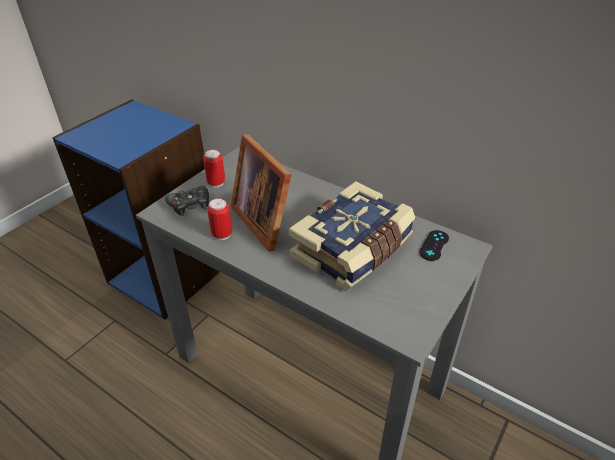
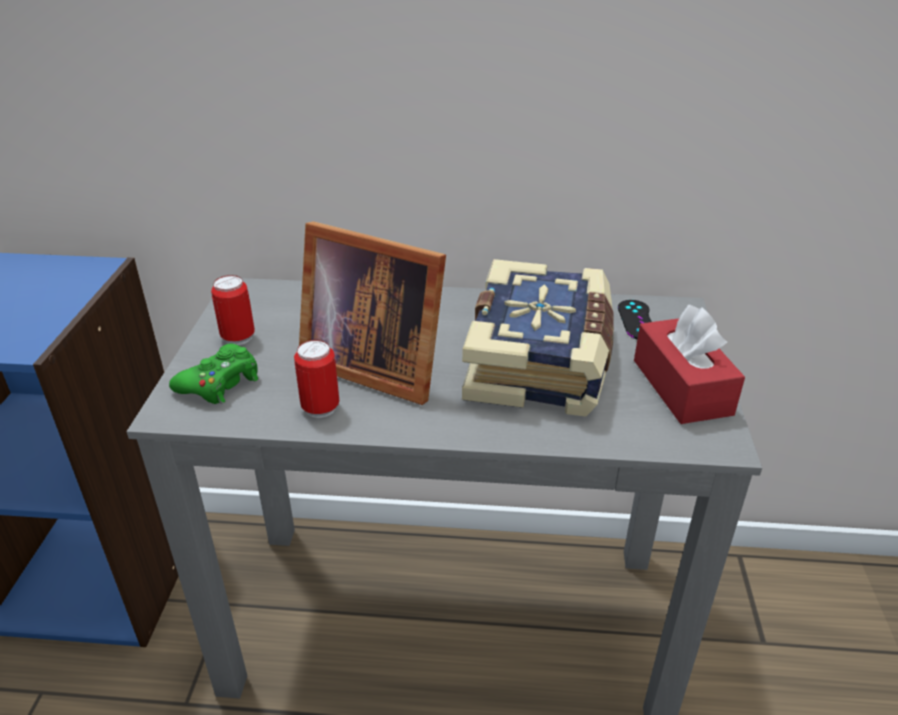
camera: 30 degrees left, 5 degrees down
(190, 205) = (220, 383): black game controller -> green game controller
(420, 296) = (681, 387): none -> red tissue box

